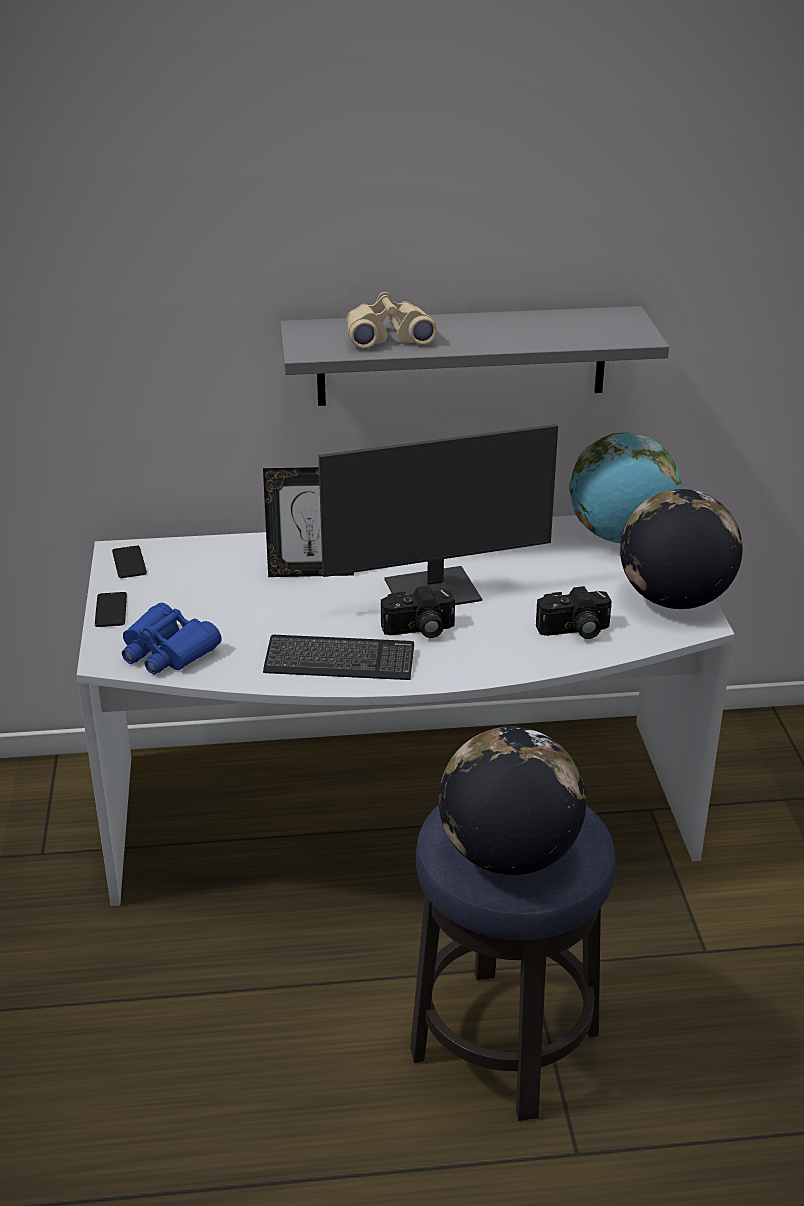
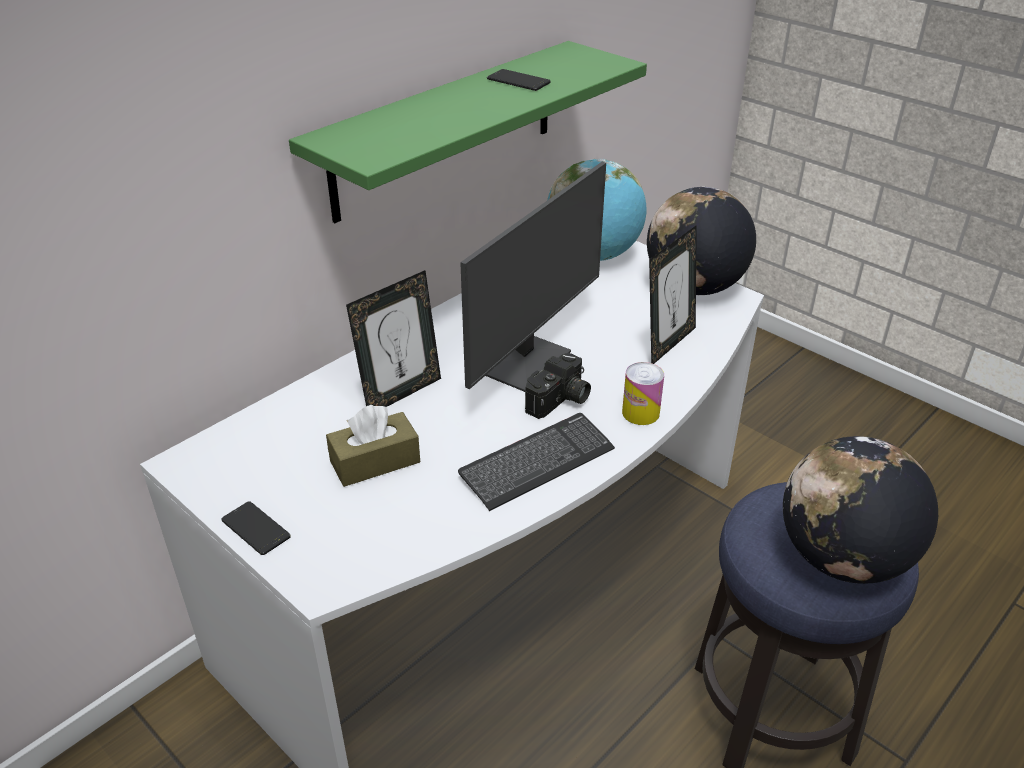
camera: 40 degrees left, 5 degrees up
(129, 563) = (209, 468): phone -> phone (518, 81)
(167, 651) = (371, 540): blue binoculars -> none
(233, 607) = (375, 461): none -> brown tissue box
(388, 337) = (420, 122): beige binoculars -> none
(462, 356) = (446, 129): grey shelf -> green shelf
(469, 667) = (640, 413): none -> can
(574, 631) = (668, 343): camera -> picture frame

